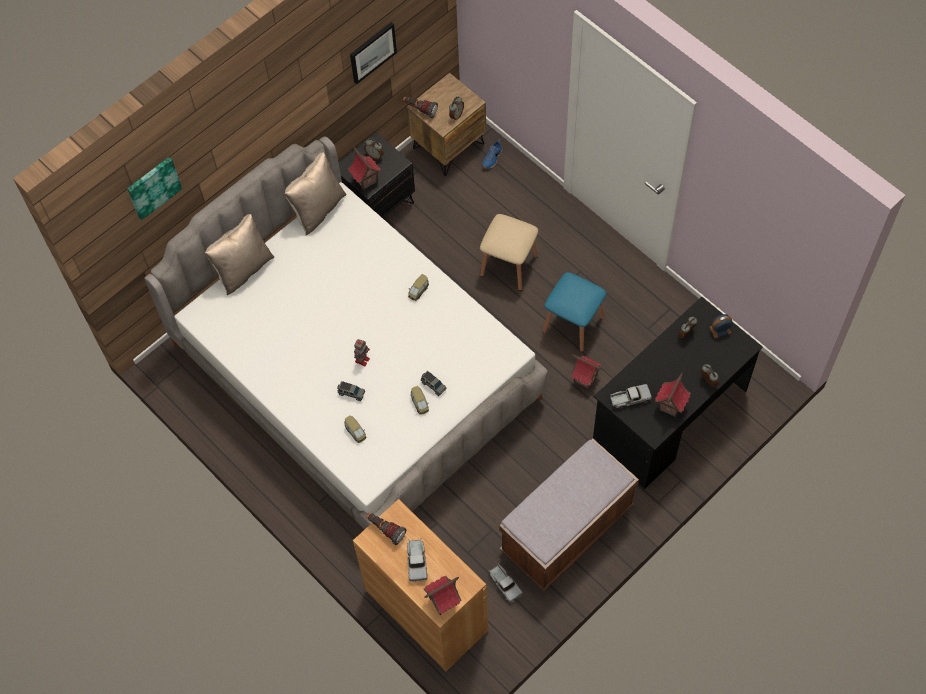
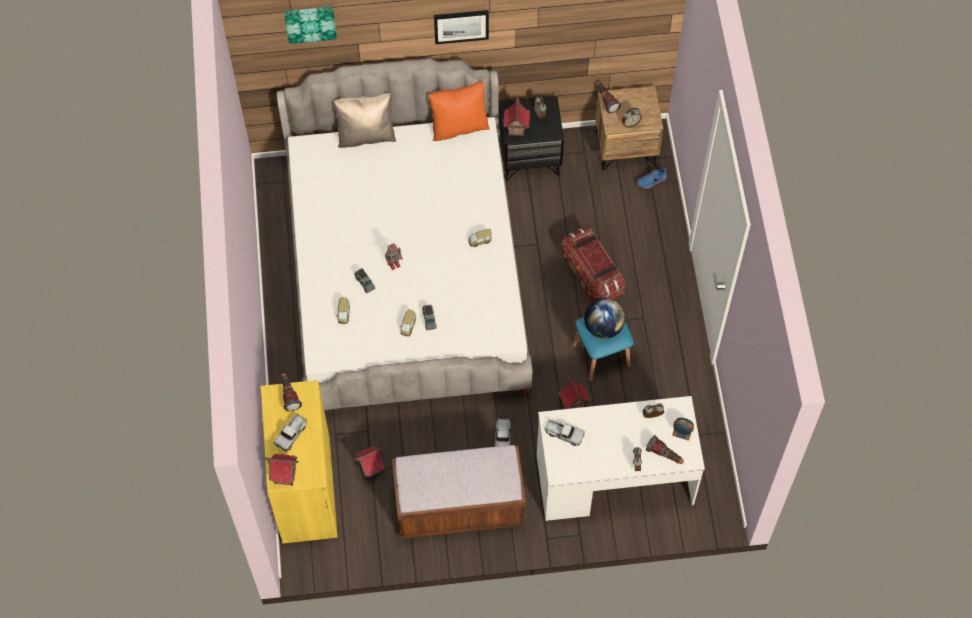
camera: 35 degrees right, 0 degrees up
(317, 208) = (459, 126): beige pillow -> orange pillow
(372, 52) = (572, 26): picture -> picture (461, 25)
(426, 610) = (306, 489): brown cabinet -> yellow cabinet
(505, 584) = (378, 513): toy truck -> toy truck (502, 437)
(509, 265) = (591, 275): beige stool -> storage box
(573, 294) = (603, 327): none -> globe
(669, 416) = (614, 480): black desk -> white desk
(670, 406) = (589, 462): toy house -> toy house (371, 468)
(723, 358) = (664, 455): none -> flashlight

